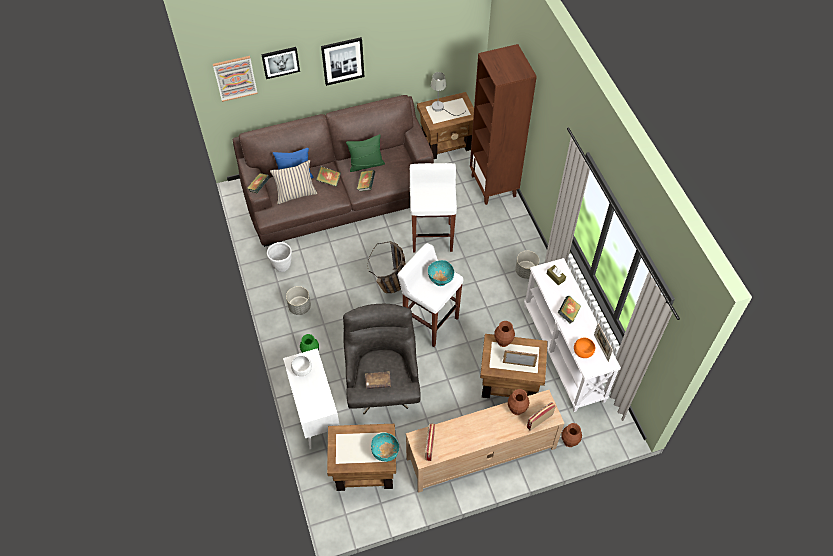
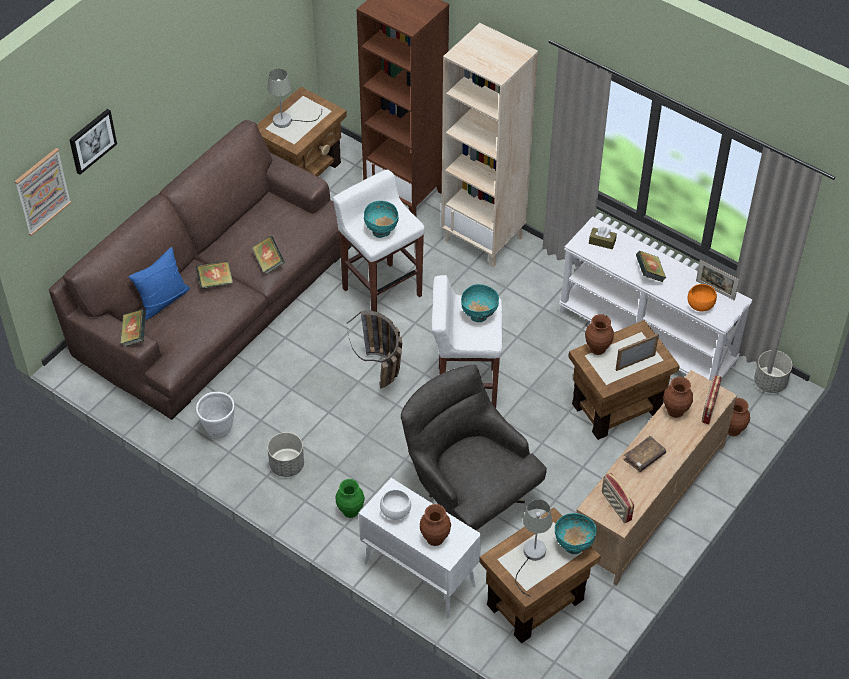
camera: 35 degrees left, 5 degrees down
(295, 194) = (185, 320): beige pillow -> none
(310, 399) = (435, 538): none -> brown vase
(343, 61) = (161, 105): picture -> none
(356, 445) = (532, 557): none -> grey table lamp
(366, 164) = (246, 238): green pillow -> none
(378, 382) = (486, 479): brown book -> brown book (644, 457)
(428, 199) = (381, 231): none -> turquoise bowl
(516, 237) = (484, 238): none -> beige bookcase
(525, 271) = (528, 271): grey planter -> grey planter (770, 383)

